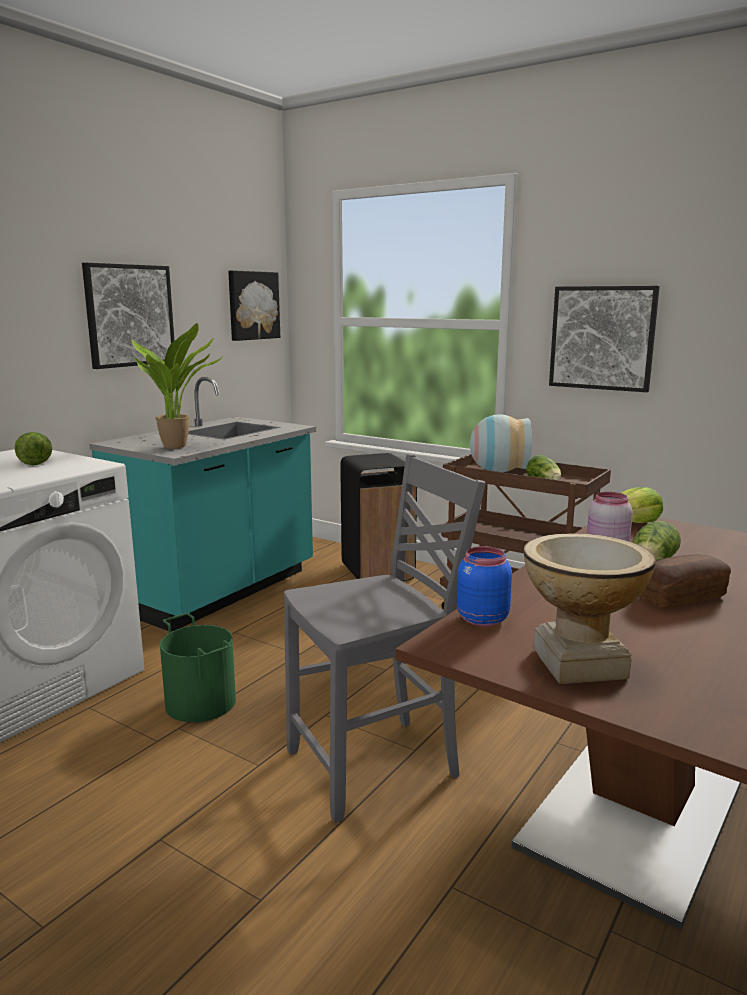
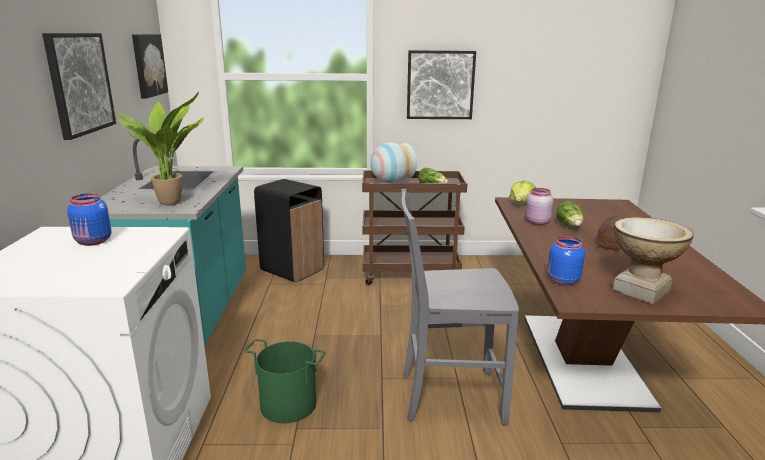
camera: 35 degrees left, 5 degrees up
(34, 461) = (93, 242): lettuce -> blue jar
(376, 765) = (449, 396): grey chair -> grey chair turned 120 degrees counterclockwise

